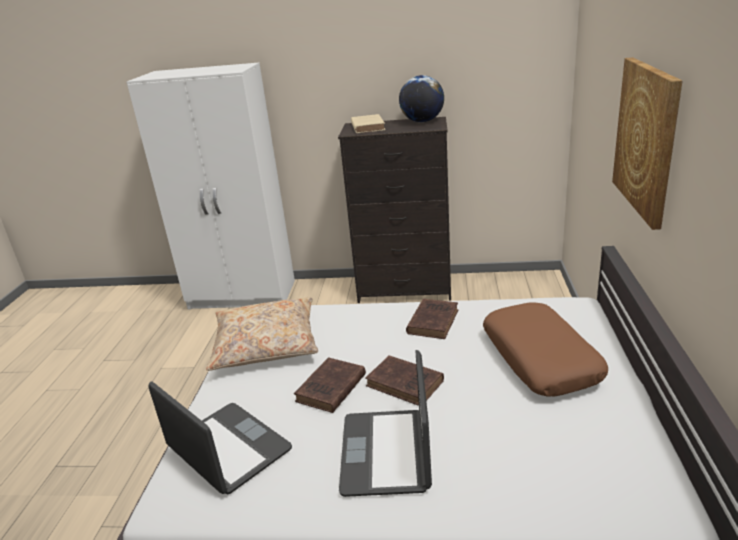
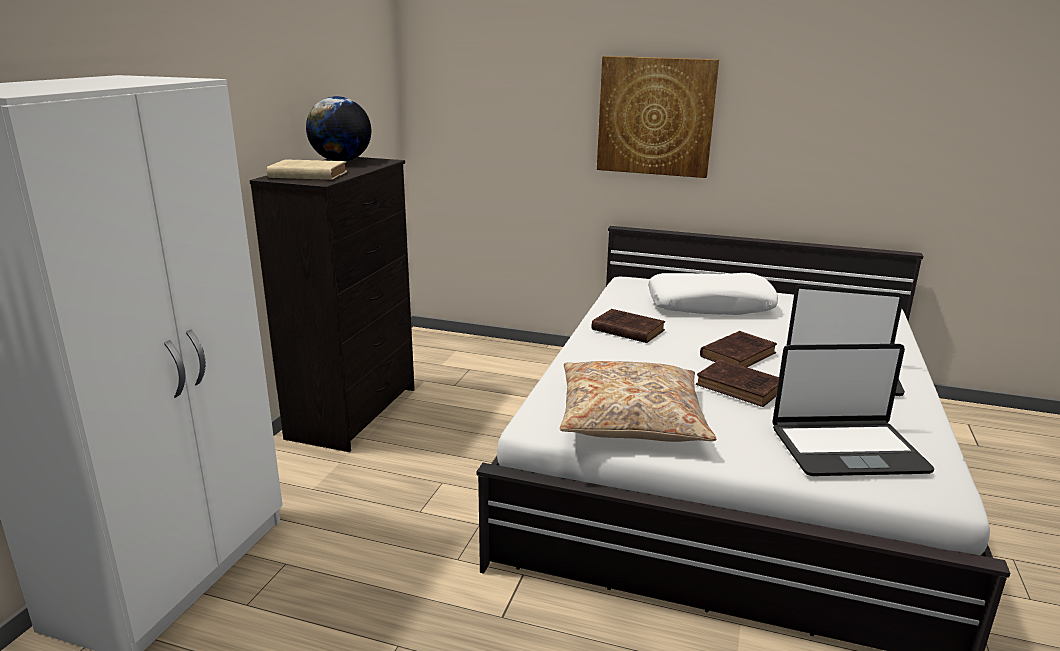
camera: 80 degrees left, 5 degrees down
(227, 449) = (847, 449): laptop -> laptop turned 150 degrees counterclockwise
(541, 359) = (710, 305): brown pillow -> white pillow

